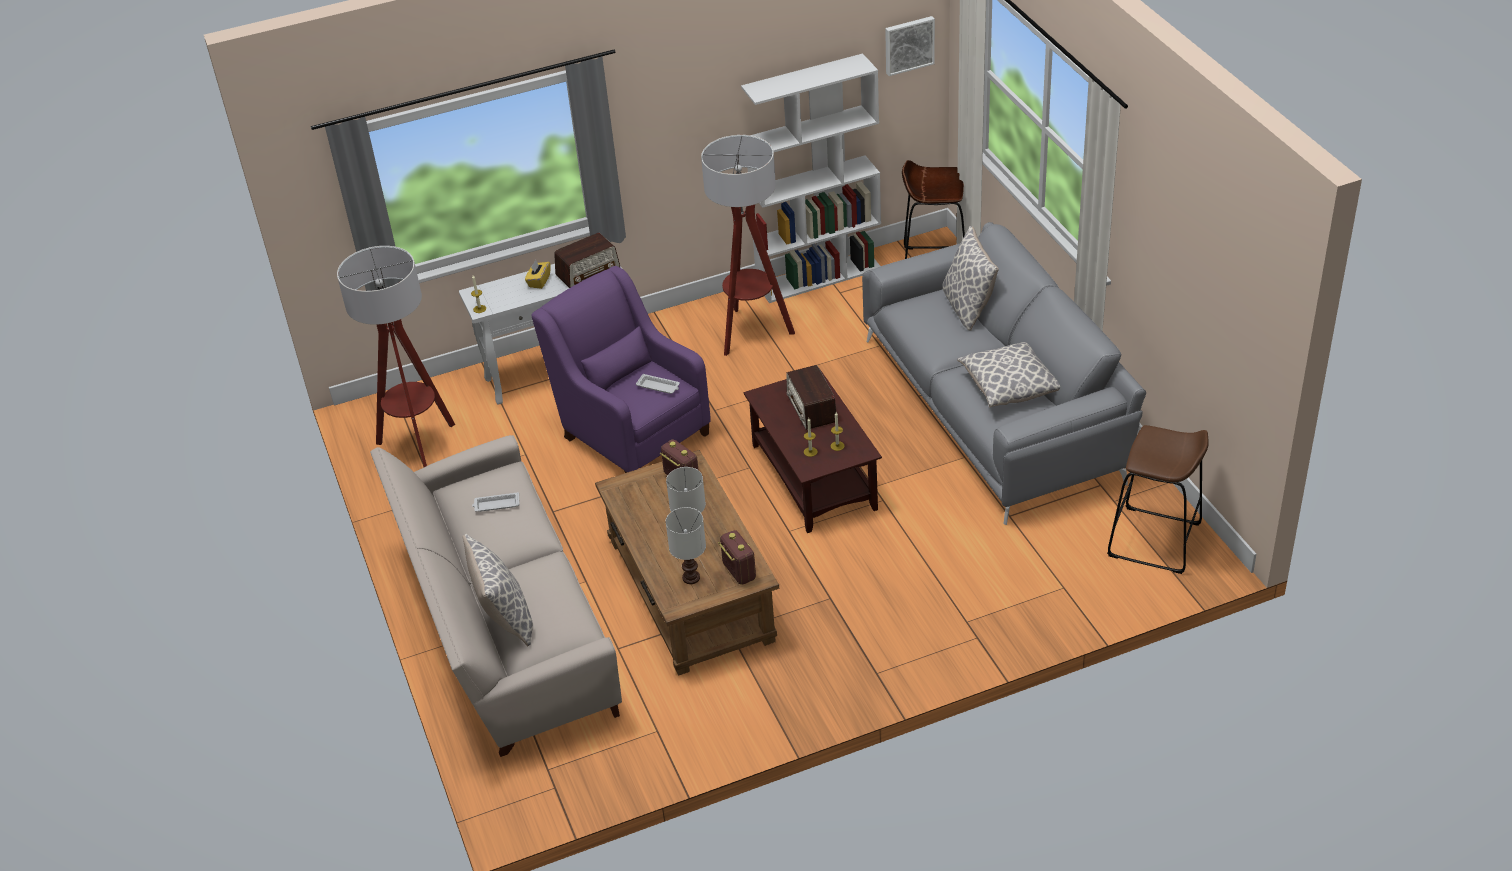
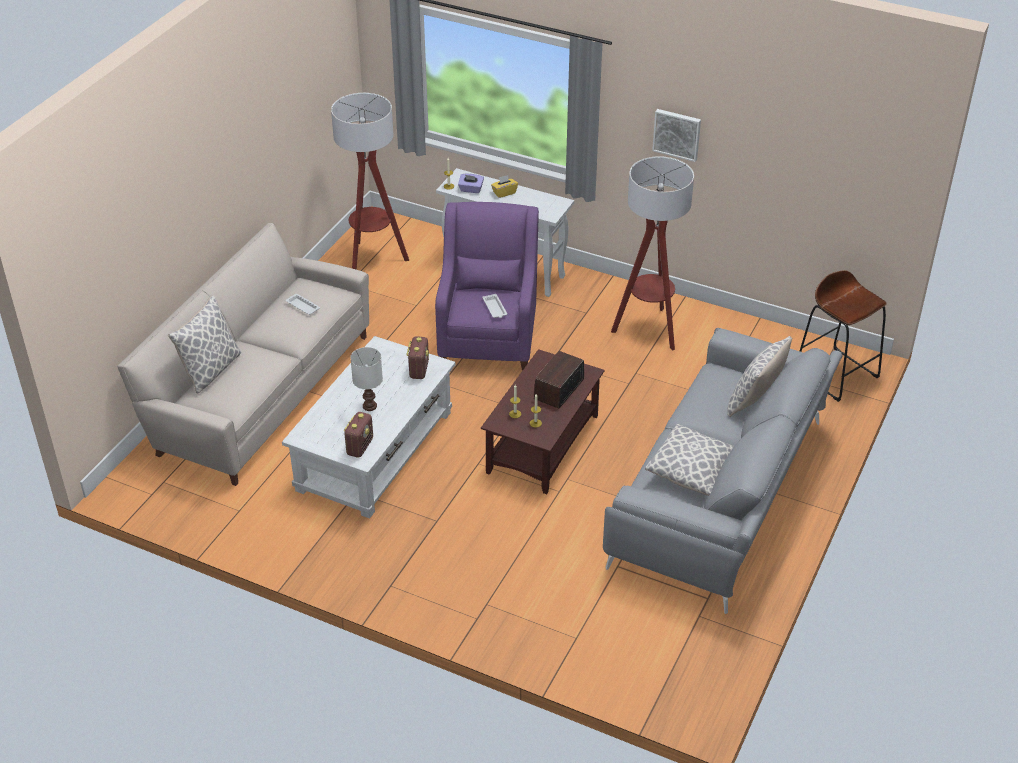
camera: 45 degrees right, 0 degrees up
(504, 298) = (471, 189): none -> purple tissue box
(588, 272) = (538, 206): radio -> none
(690, 590) = (375, 450): brown coffee table -> white coffee table
(692, 577) = (332, 429): white table lamp -> none
(819, 276) = (747, 326): white bookcase -> none
(908, 44) = (884, 171): picture -> picture (677, 134)
(1154, 540) = (683, 663): brown stool -> none

